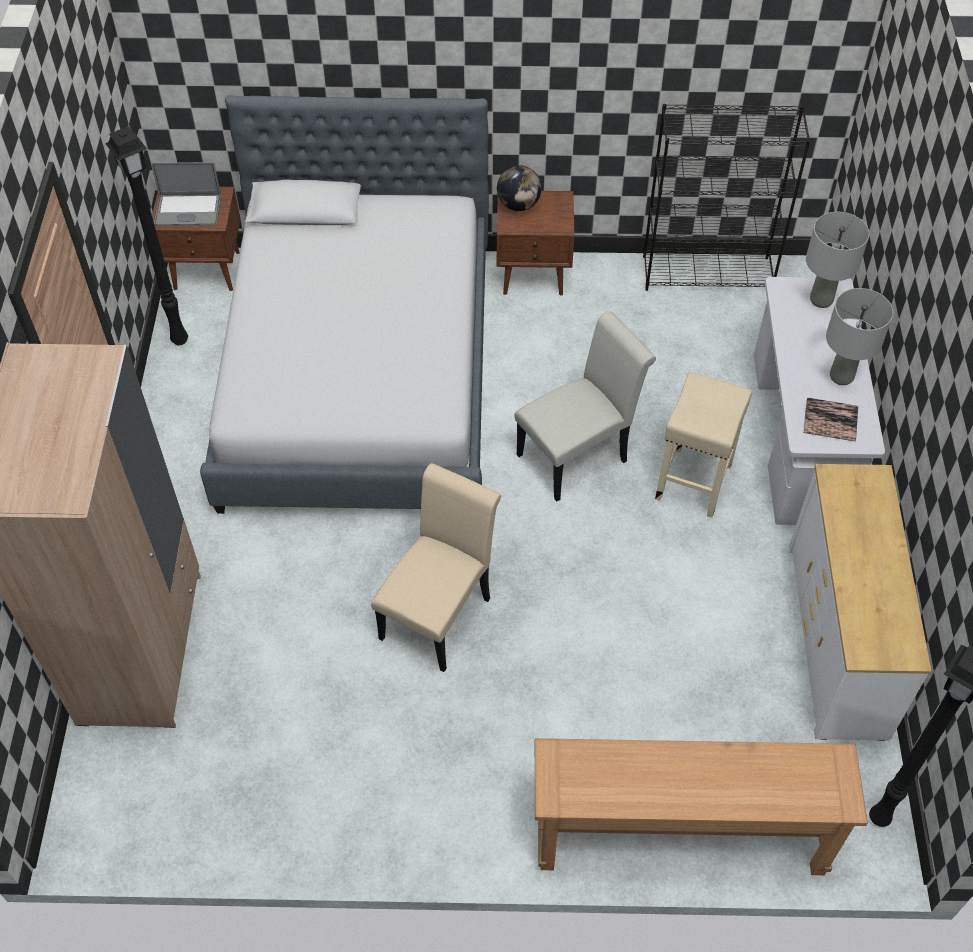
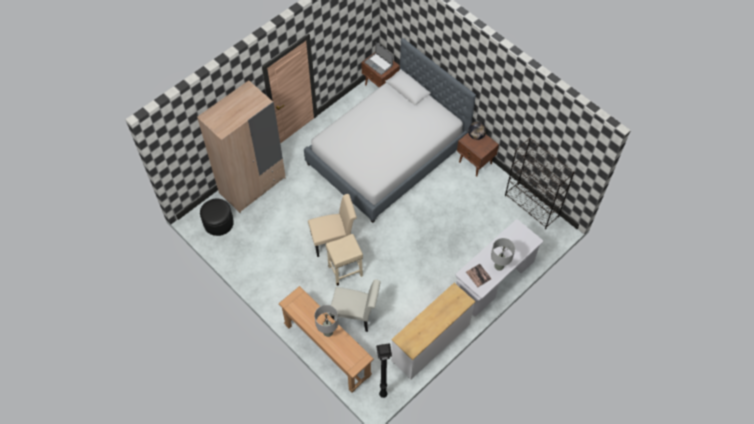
camera: 45 degrees right, 5 degrees up
(146, 789) = (218, 223): none -> black ottoman
(180, 339) = (350, 102): black floor lamp -> none
(578, 454) = (422, 229): white chair -> white chair (356, 316)
(694, 480) = (446, 265): beige stool -> beige stool (346, 271)
(821, 299) = (524, 239): grey table lamp -> grey table lamp (328, 332)

